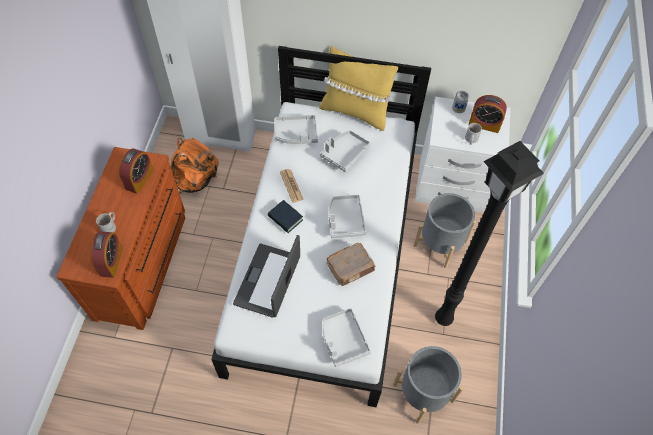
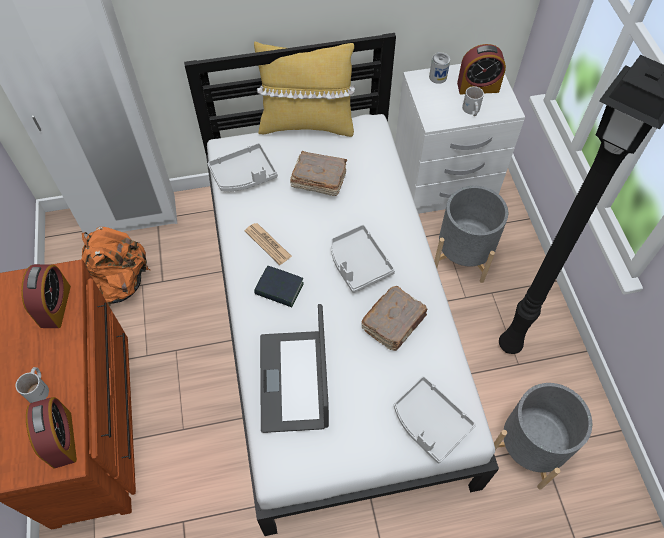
camera: 20 degrees left, 0 degrees up
(344, 154) = (318, 180): grey tray -> brown book

